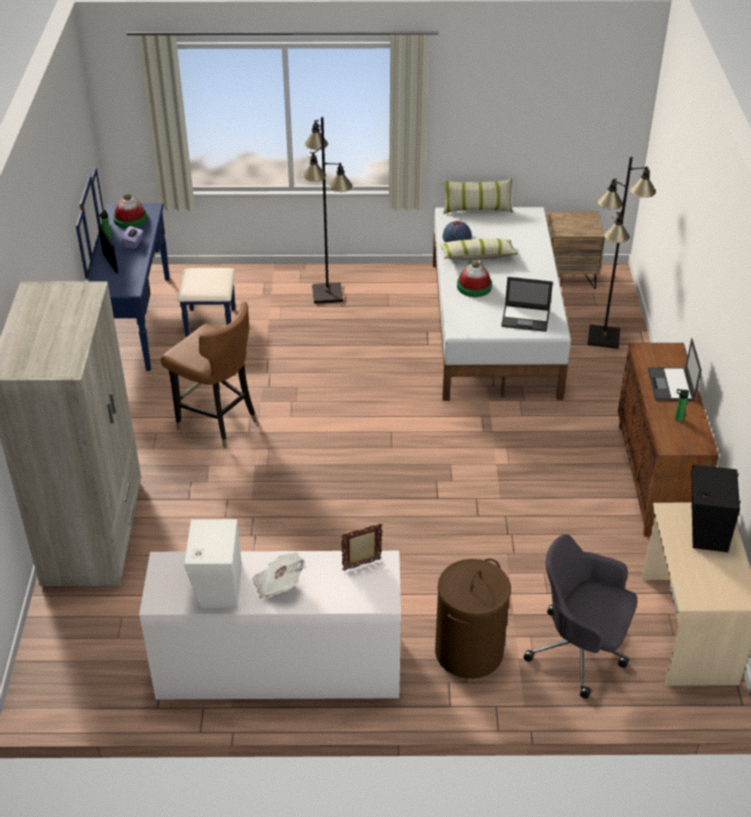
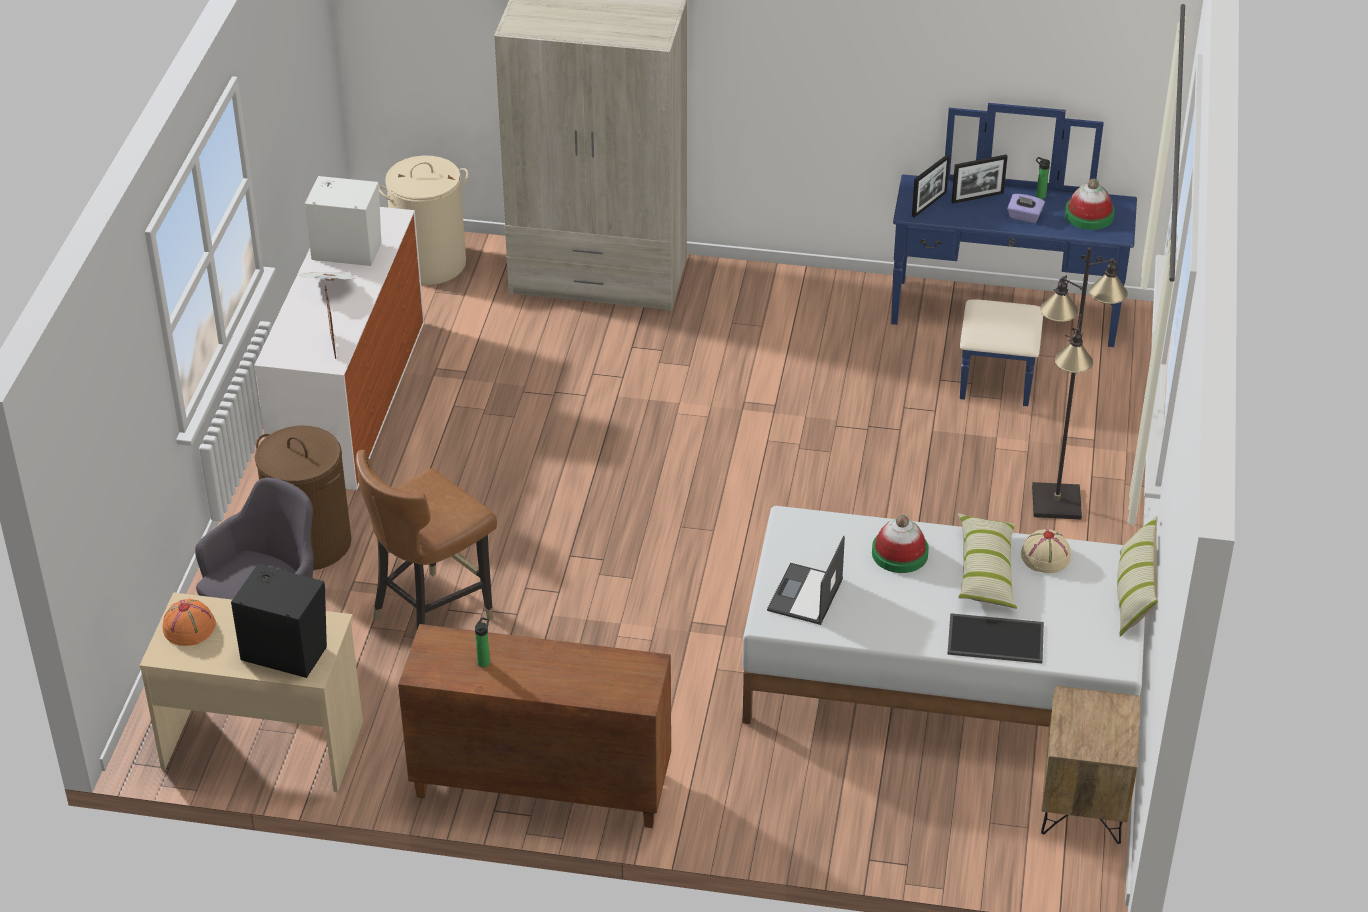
camera: 100 degrees right, 0 degrees up
(73, 650) = (430, 263): none -> beige laundry basket
(119, 282) = (929, 204): none -> picture frame
(217, 423) = (769, 376): brown chair -> brown chair (432, 614)
(457, 237) = (1045, 557): blue hat -> beige hat
(531, 250) = (996, 638): none -> tray
(604, 338) = (893, 810): black floor lamp -> none
(671, 385) = (557, 674): laptop -> none
(710, 590) = (189, 627): none -> orange hat

